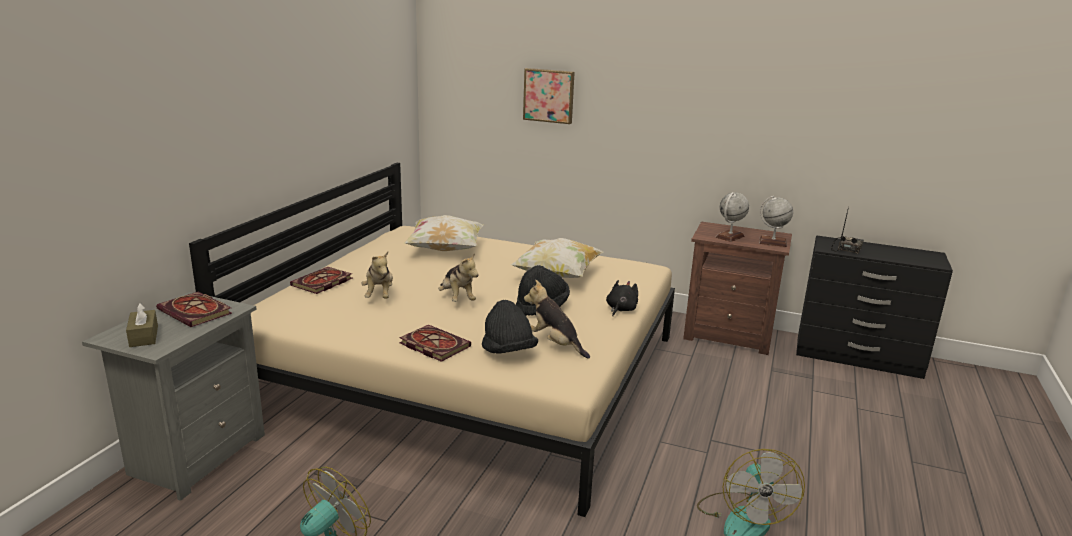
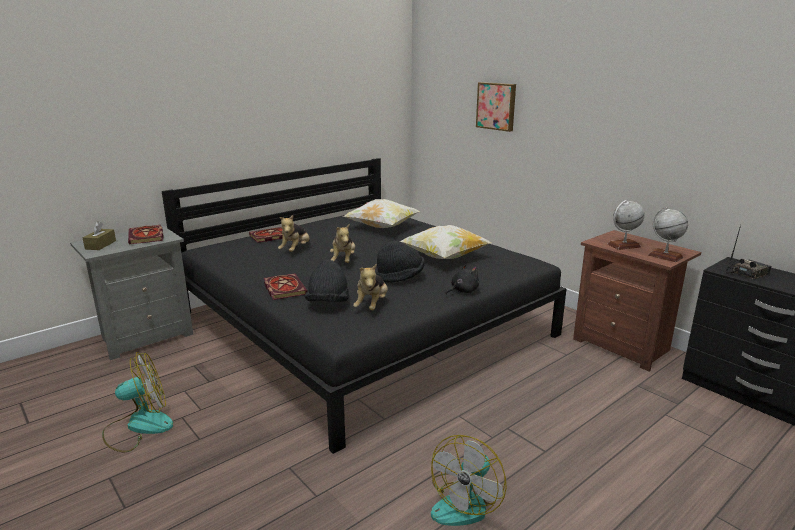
camera: 30 degrees right, 0 degrees up
(467, 370) = (363, 324): beige bed -> black bed
(555, 344) = (372, 305): plush toy -> plush toy turned 150 degrees counterclockwise

